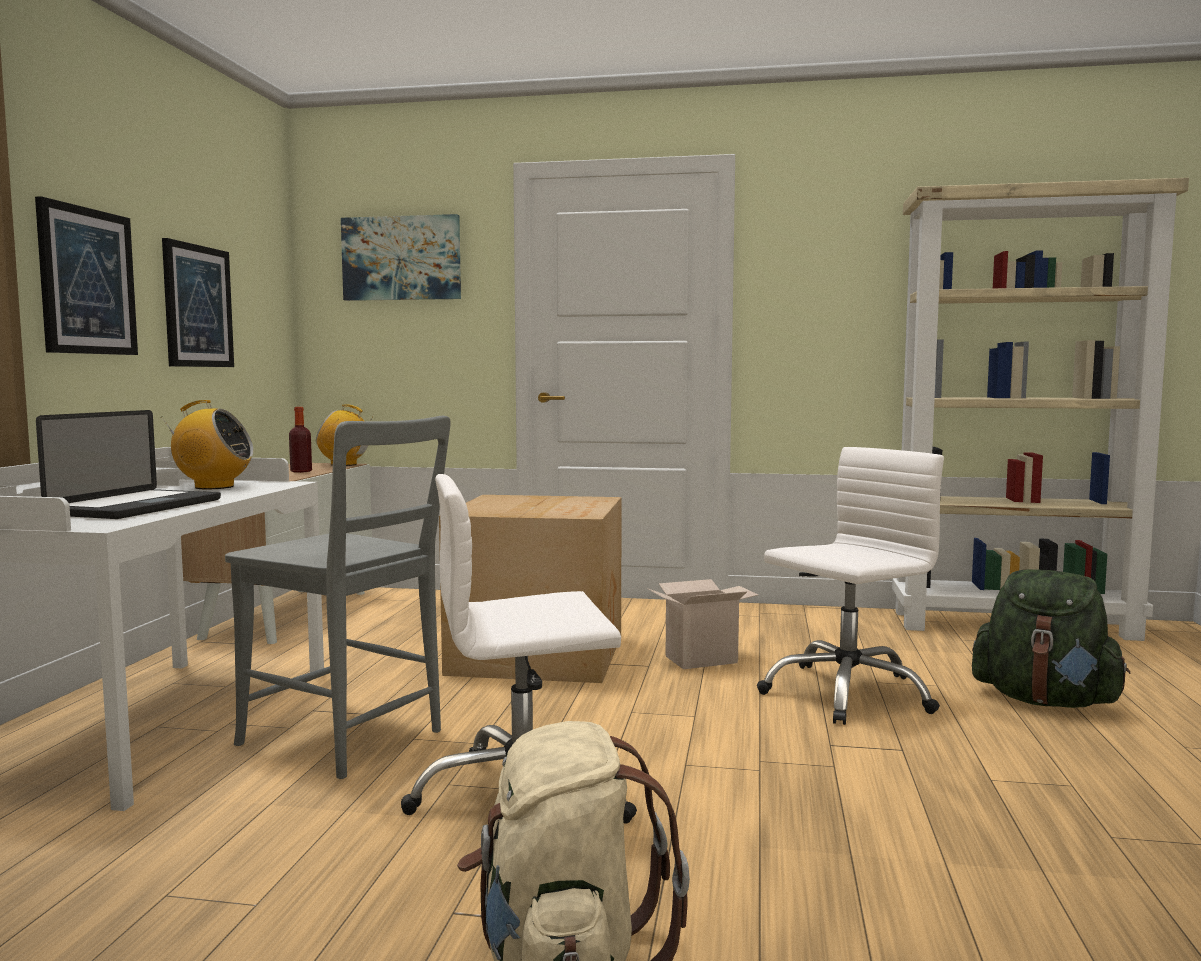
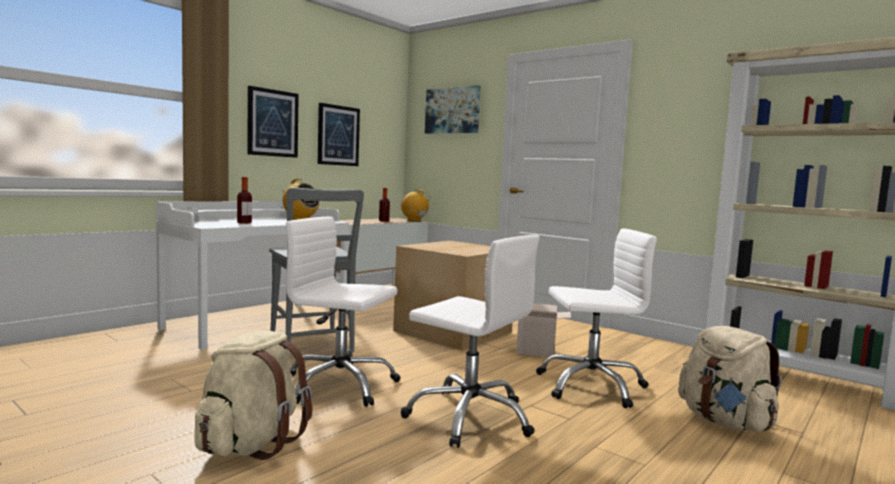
camera: 30 degrees right, 0 degrees up
(137, 507) = (244, 223): laptop -> bottle
(792, 789) = (470, 417): none -> white office chair
(1045, 701) = (725, 422): green backpack -> beige backpack

